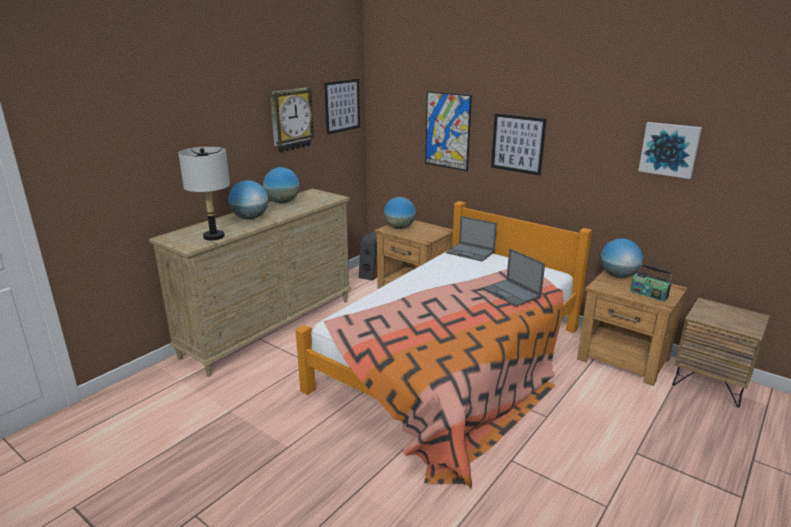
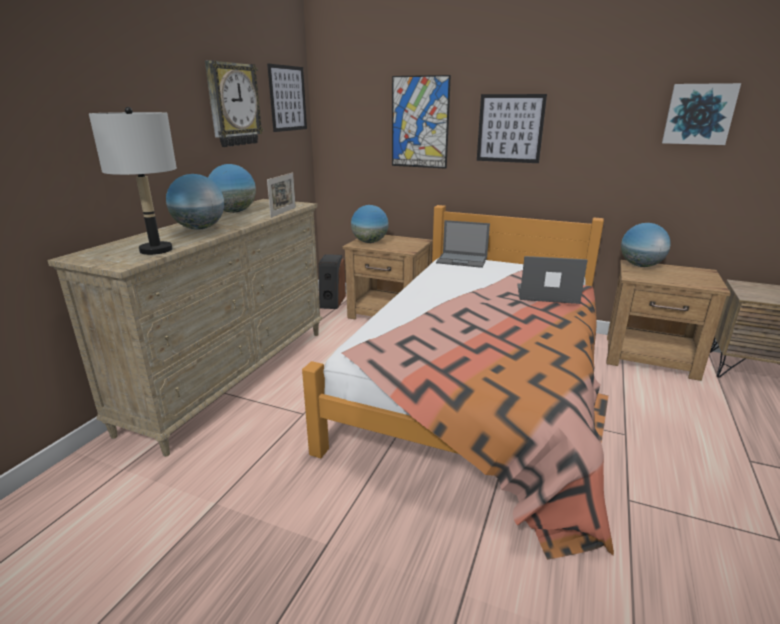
camera: 15 degrees left, 0 degrees up
(317, 205) = (283, 212): none -> picture frame
(512, 293) = (546, 294): laptop -> laptop turned 150 degrees clockwise
(649, 294) = (690, 279): radio -> none

